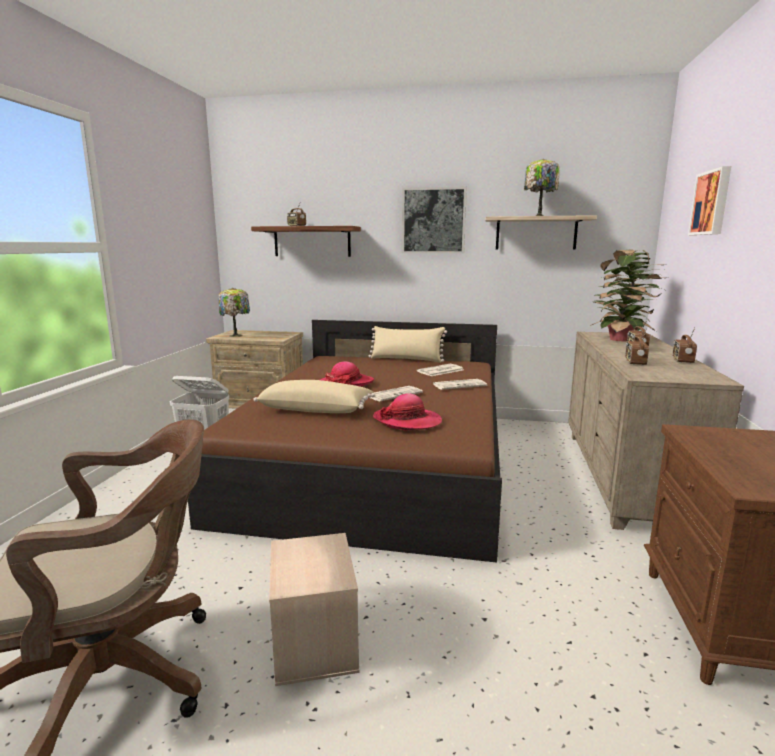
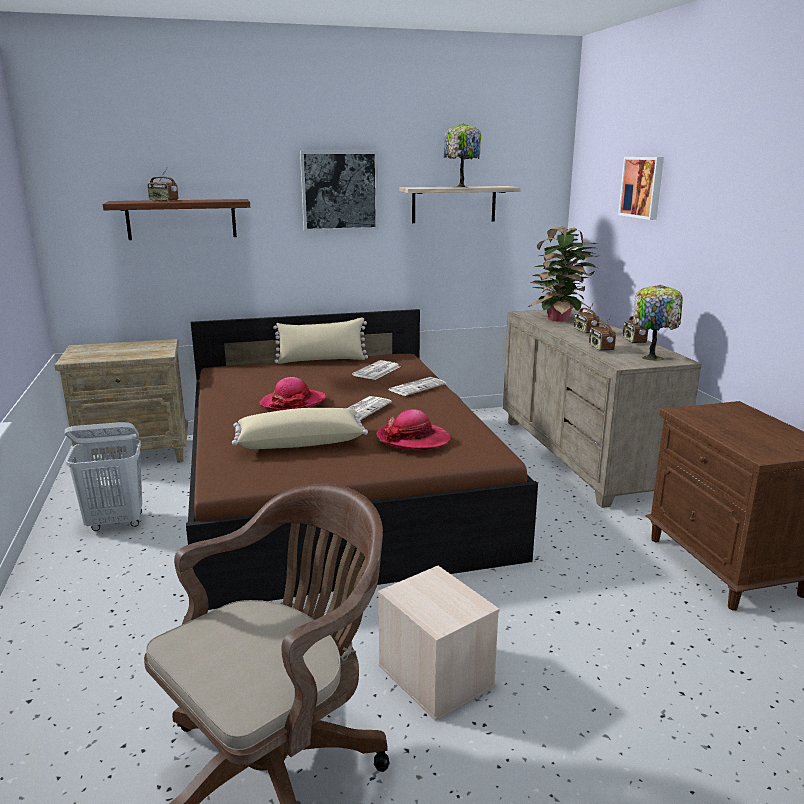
camera: 25 degrees left, 5 degrees up
(236, 335) = (93, 354): table lamp -> table lamp (652, 357)

